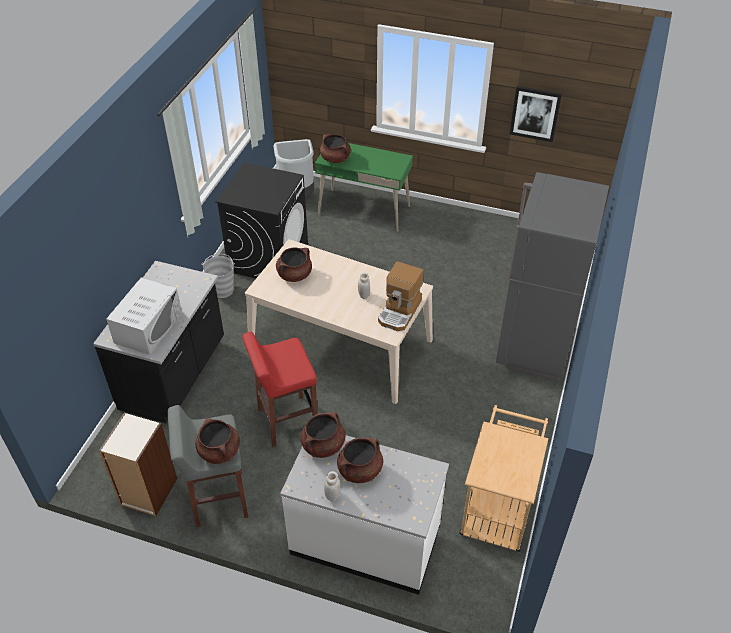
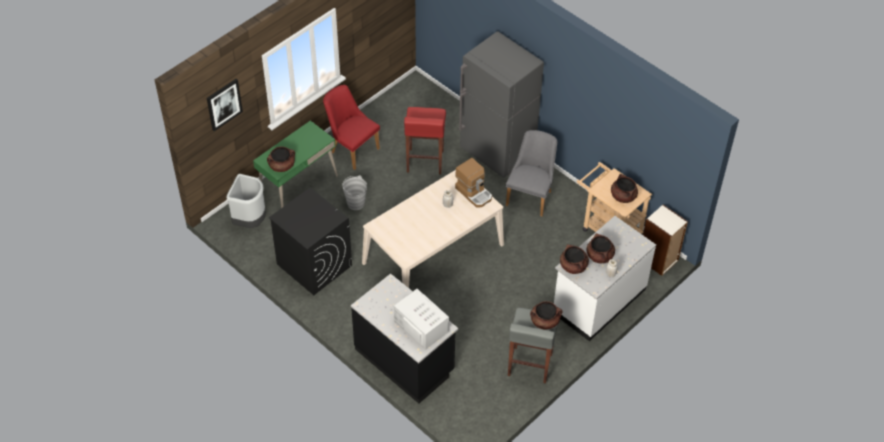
camera: 65 degrees left, 5 degrees up
(148, 492) = (504, 402): bookcase -> bookcase (658, 260)
(222, 290) = (332, 305): grey bucket -> grey bucket (355, 203)
(286, 421) = (485, 308): red stool -> red stool (425, 162)
(294, 275) = (404, 235): brown cooking pot -> brown cooking pot (623, 196)
(442, 228) = (351, 148): none -> red chair
(493, 402) = (531, 195): none -> grey chair
(535, 113) = (366, 28): picture -> picture (224, 104)

